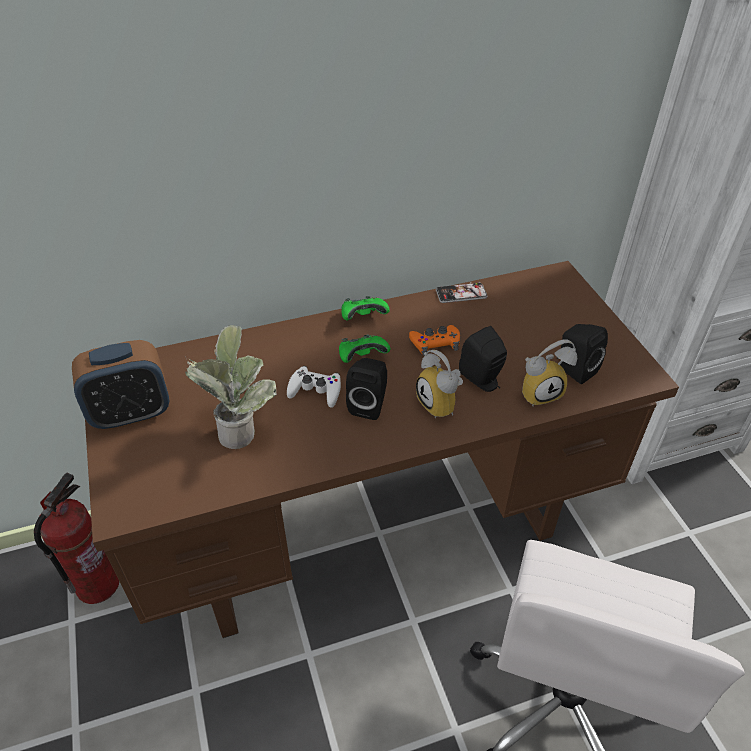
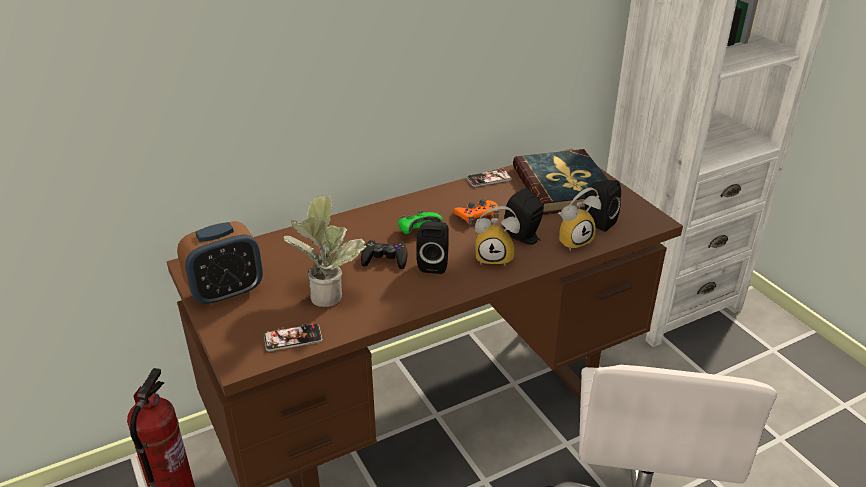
camera: 10 degrees left, 10 degrees down
(185, 487) = (293, 338): none -> phone
(315, 390) = (385, 259): white game controller -> black game controller
(363, 317) = (410, 203): green game controller -> none
(442, 404) = (495, 257): alarm clock -> alarm clock turned 45 degrees counterclockwise
(546, 313) = (564, 186): none -> book

